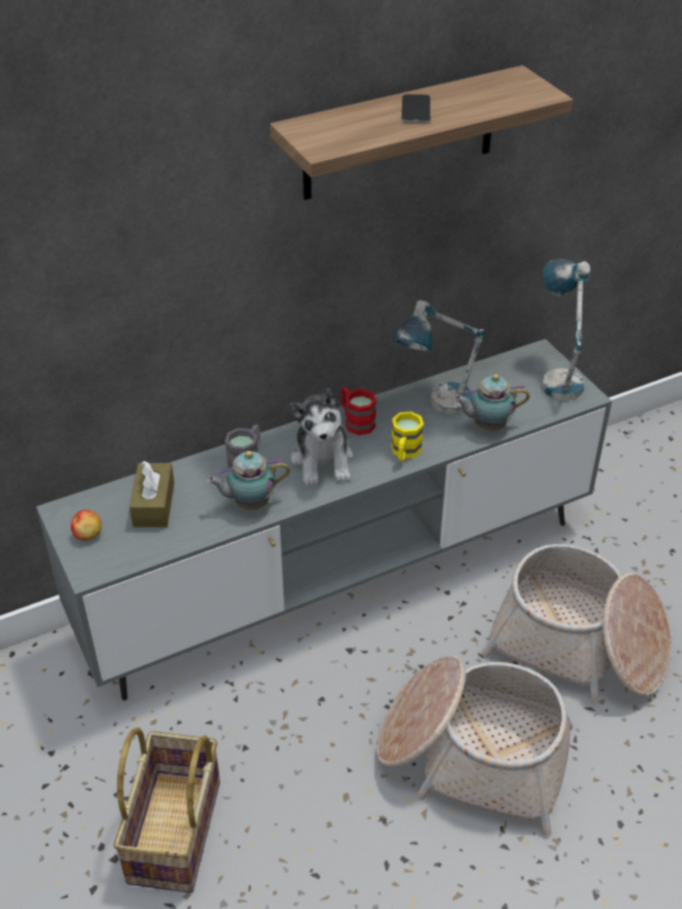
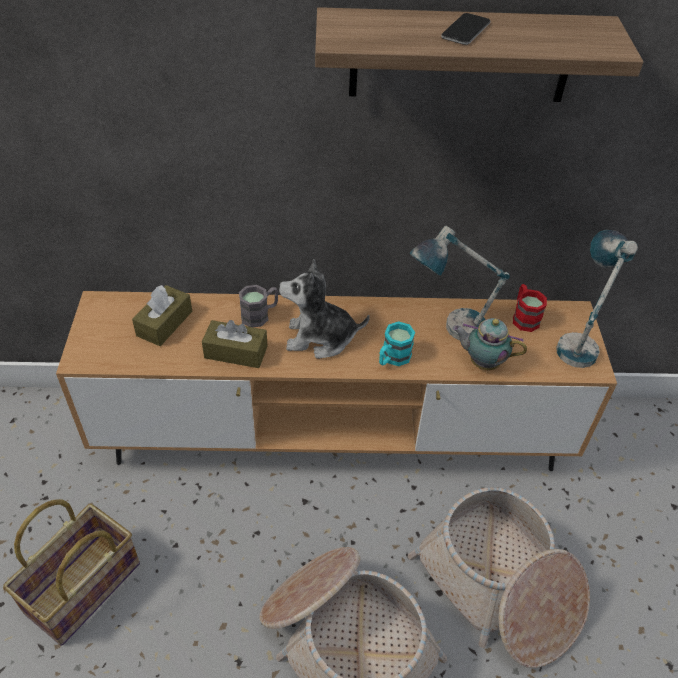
camera: 25 degrees right, 5 degrees up
(88, 534) = (101, 328): apple -> none
(249, 503) = (236, 352): teapot -> brown tissue box
(323, 460) = (320, 338): plush toy -> plush toy turned 75 degrees clockwise
(339, 579) = (334, 438): grey tv stand -> brown tv stand
(356, 421) = (371, 314): red mug -> red mug (523, 317)
(404, 452) = (392, 358): yellow mug -> turquoise mug

